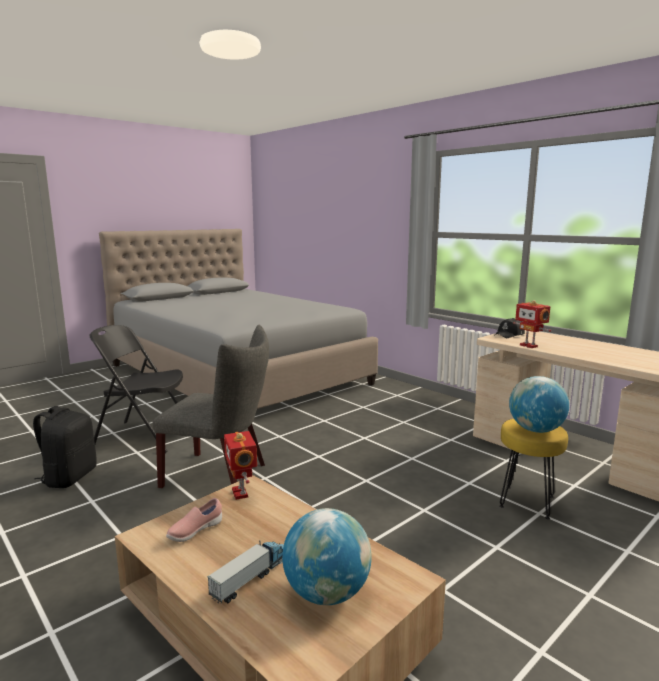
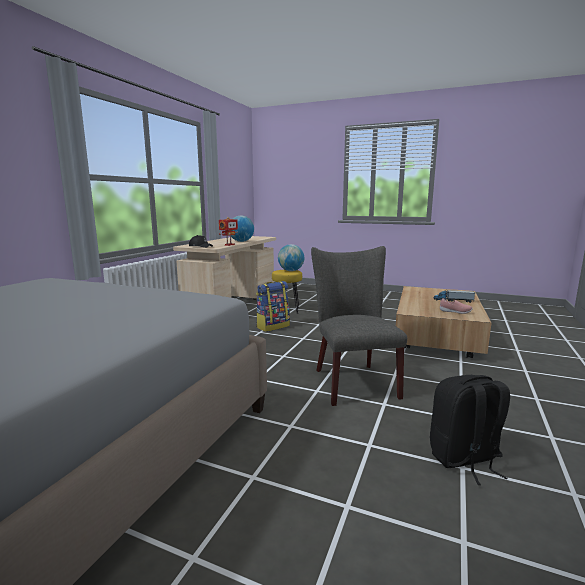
camera: 115 degrees left, 0 degrees up
(144, 436) = (329, 463): black chair -> none
(241, 493) = (415, 312): toy robot -> none
(327, 593) = (438, 293): globe -> globe (241, 241)
(431, 470) = (273, 326): none -> backpack

